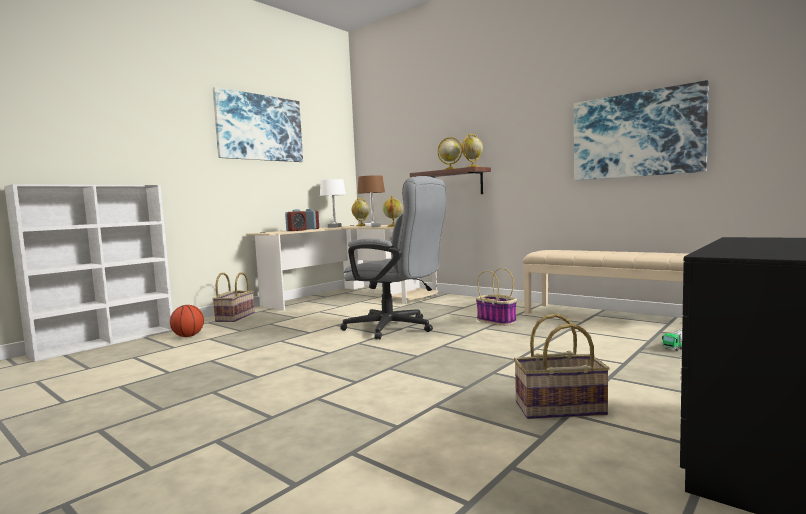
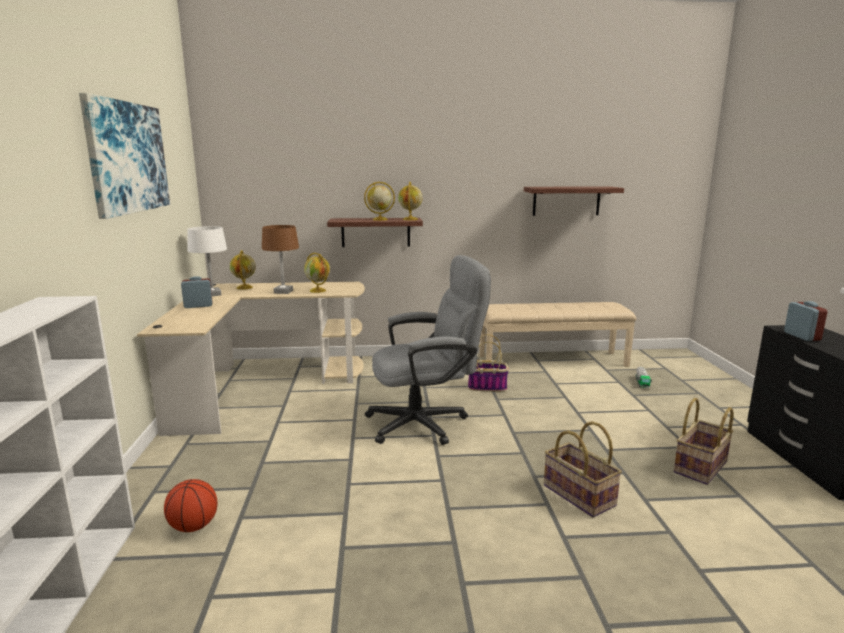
camera: 45 degrees left, 10 degrees up
(235, 317) = (174, 468): basket -> basket (577, 495)
(296, 230) = (204, 315): alarm clock -> alarm clock (802, 336)
(636, 135) = (566, 201): picture -> shelf

